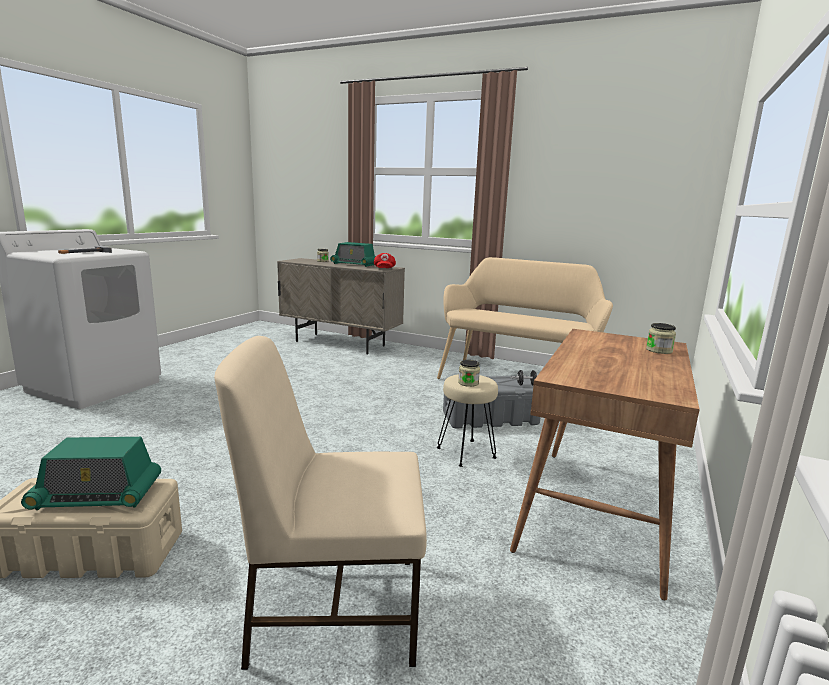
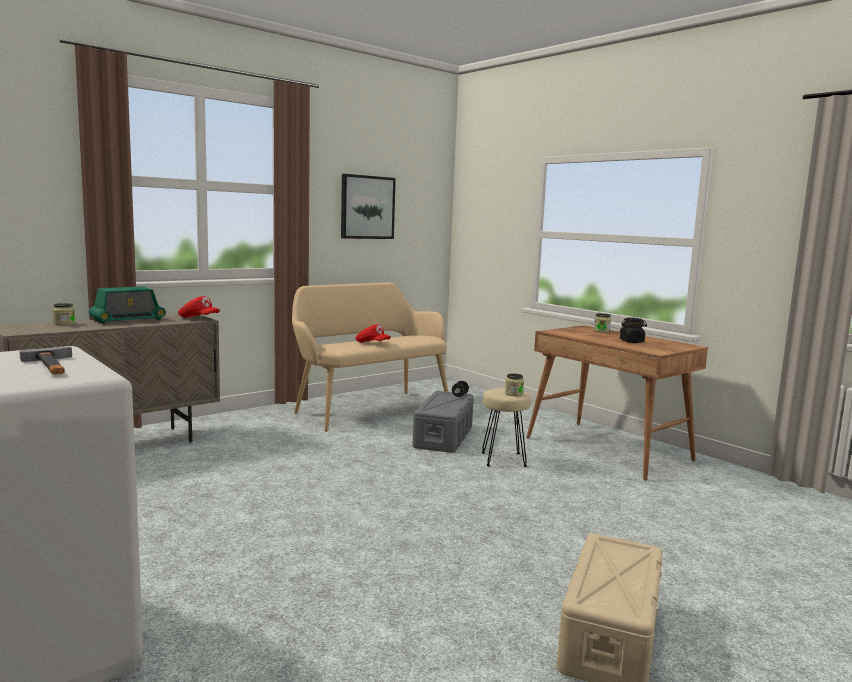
camera: 65 degrees left, 5 degrees down
(97, 496) = (617, 566): radio -> none
(332, 606) = (695, 540): beige chair -> none
(503, 316) = (372, 343): none -> red cap
(587, 185) = (367, 207): none -> picture
(612, 365) = (632, 341): none -> black jar

